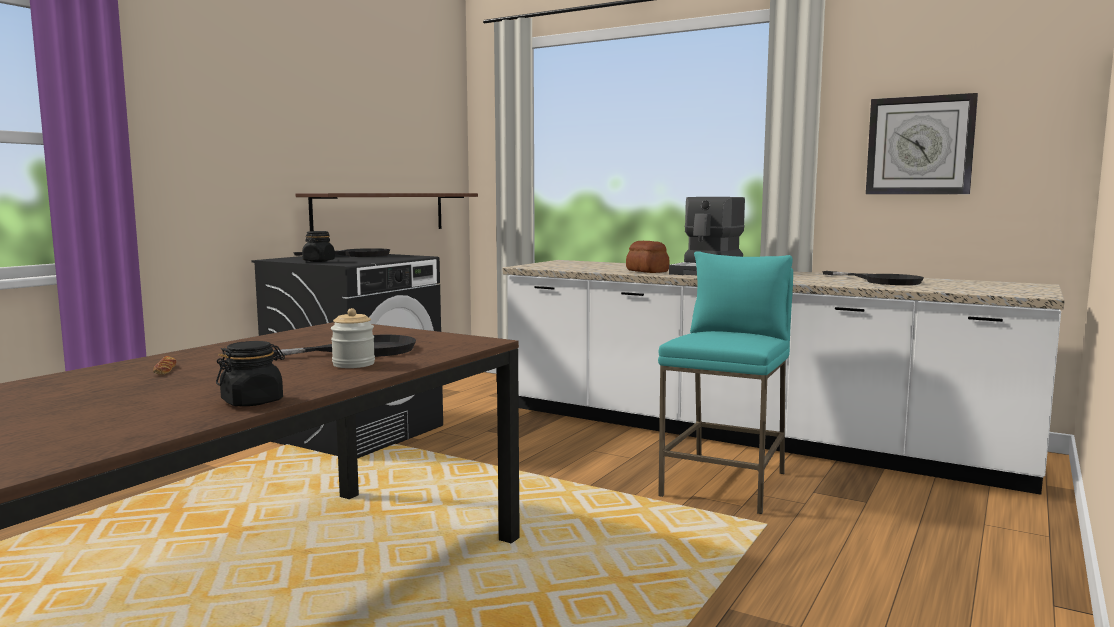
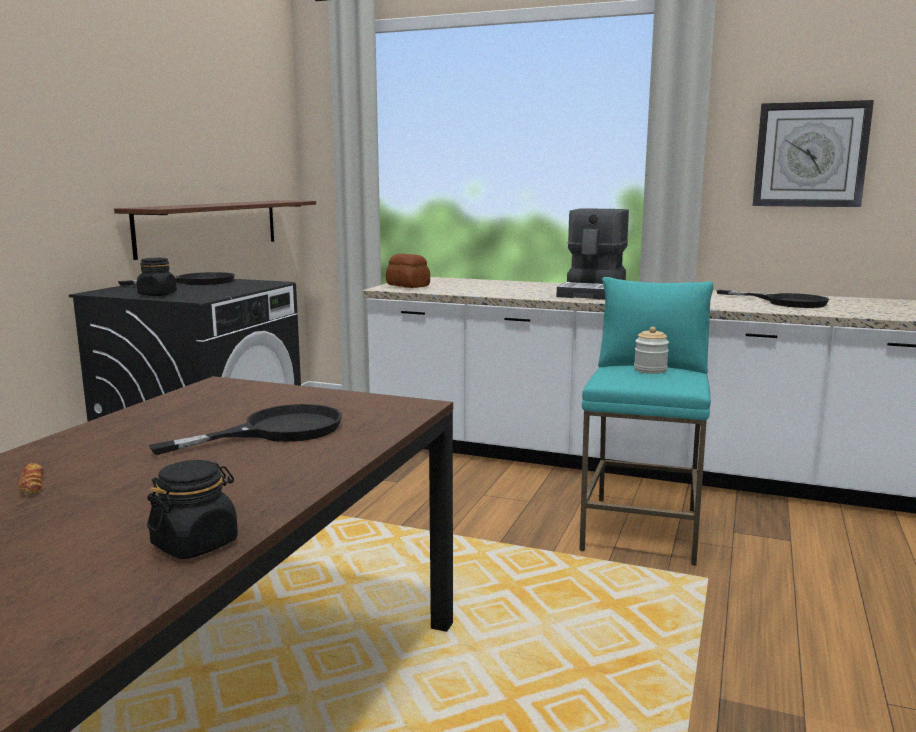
camera: 10 degrees left, 5 degrees up
(353, 364) = (283, 457): jar -> jar (650, 370)
(647, 271) = (529, 293): bread -> bread (408, 285)

